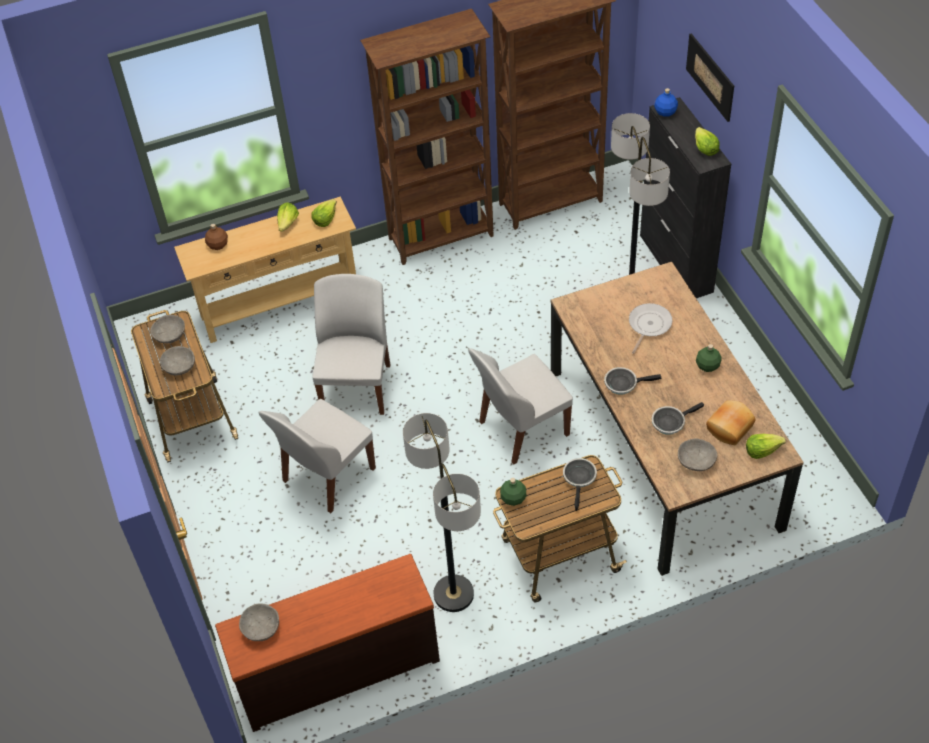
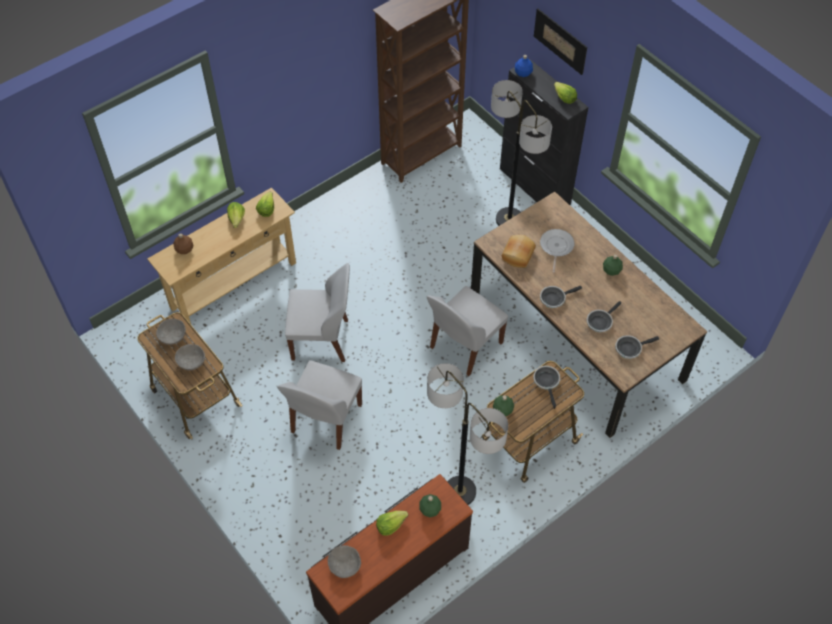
camera: 20 degrees left, 5 degrees up
(357, 386) = (322, 340): white chair -> white chair turned 105 degrees clockwise
(383, 590) = (429, 509): none -> green bottle
(442, 238) = (345, 201): brown bookcase -> none
(696, 461) = (630, 348): grey bowl -> frying pan
(728, 427) = (644, 316): bread -> bread (517, 255)
(762, 450) = (674, 329): lettuce -> lettuce (390, 525)

